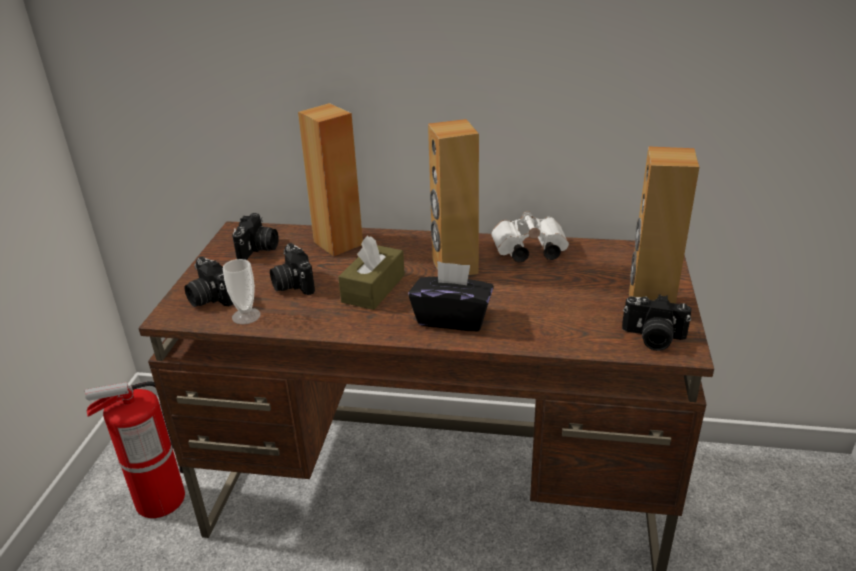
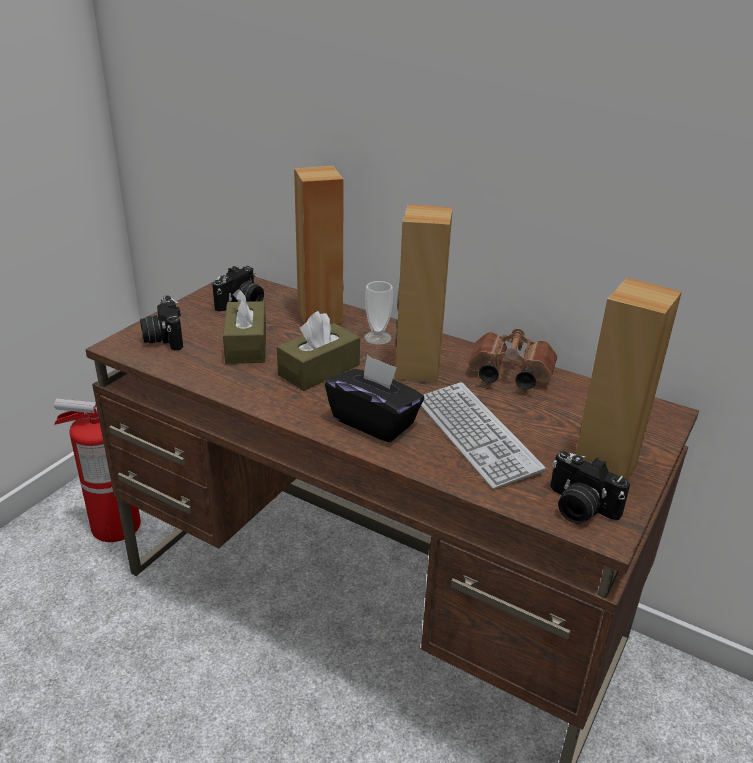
camera: 20 degrees right, 0 degrees up
(246, 316) = (182, 364): cup -> cup (377, 338)
(292, 284) = (246, 345): camera -> brown tissue box
(527, 252) = (507, 375): white binoculars -> brown binoculars
(539, 306) = (475, 435): none -> keyboard

